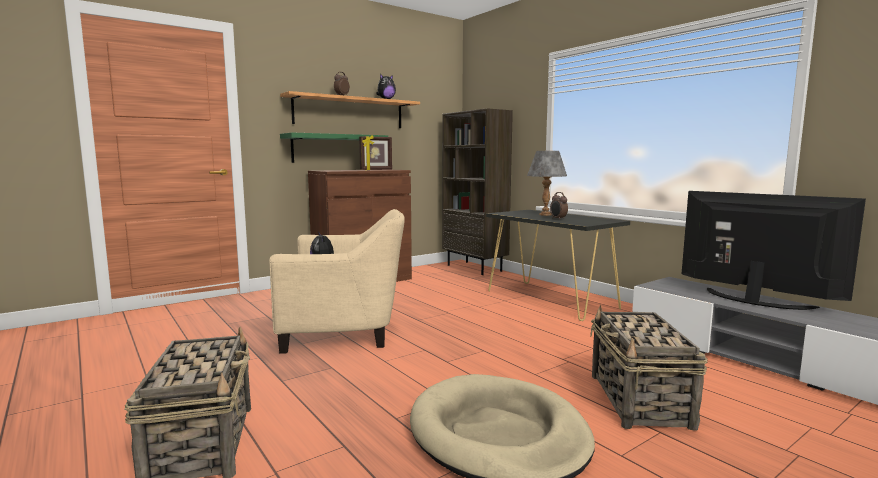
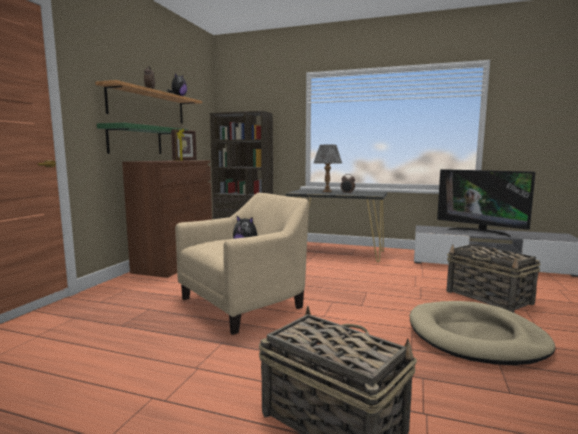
camera: 35 degrees left, 0 degrees up
(754, 301) = (480, 232): television -> television turned 150 degrees counterclockwise

